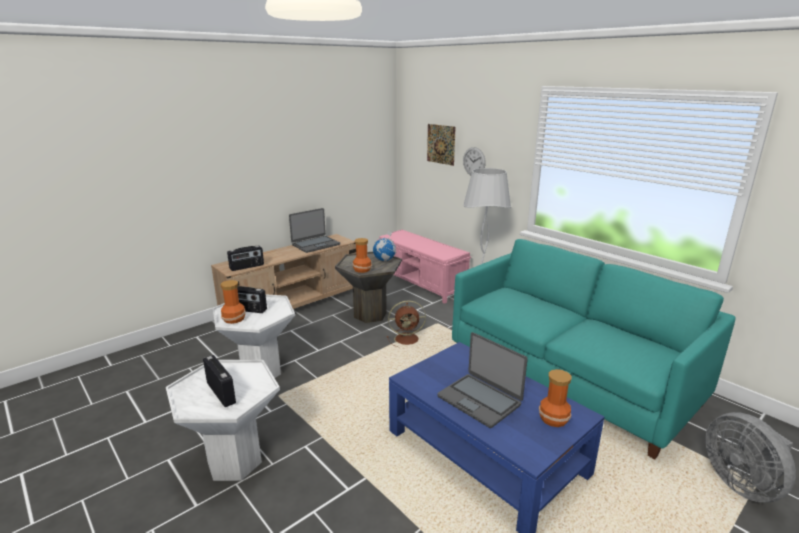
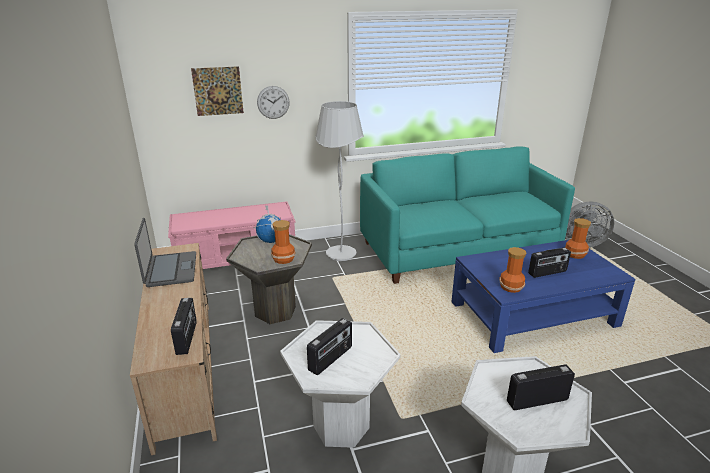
camera: 65 degrees left, 5 degrees up
(234, 319) = (351, 372): vase -> vase (511, 286)
(408, 339) = (347, 302): brown fan -> none
(479, 400) = (547, 273): laptop -> radio

